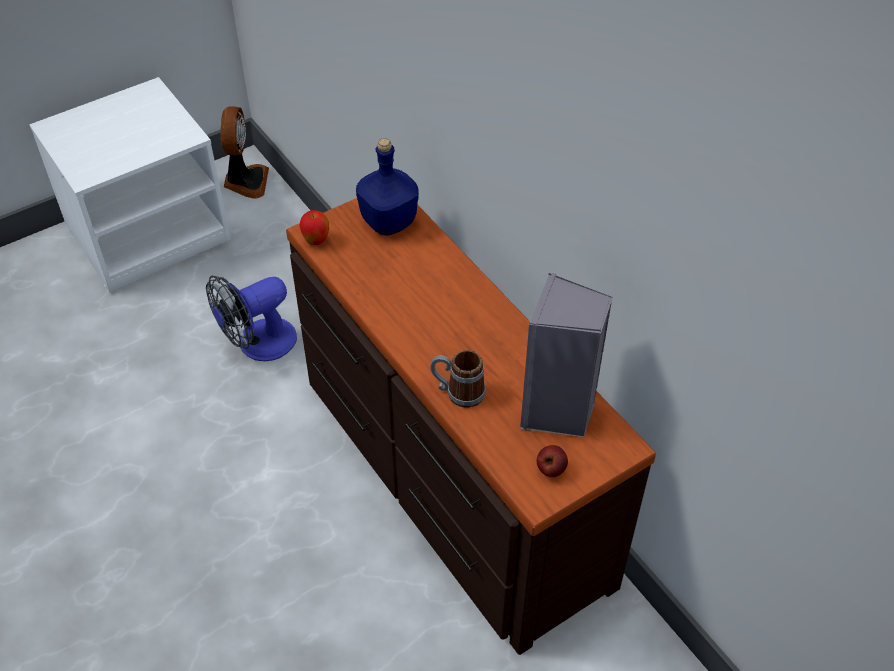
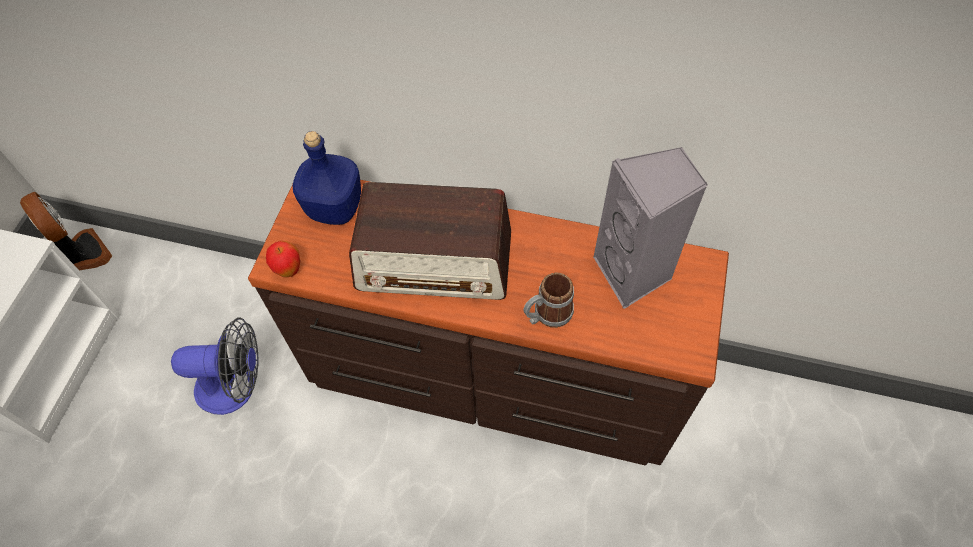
camera: 40 degrees left, 10 degrees up
(258, 344) = (236, 386): fan -> fan turned 105 degrees counterclockwise
(418, 303) = (435, 262): none -> radio
(550, 469) = (677, 324): apple -> none

